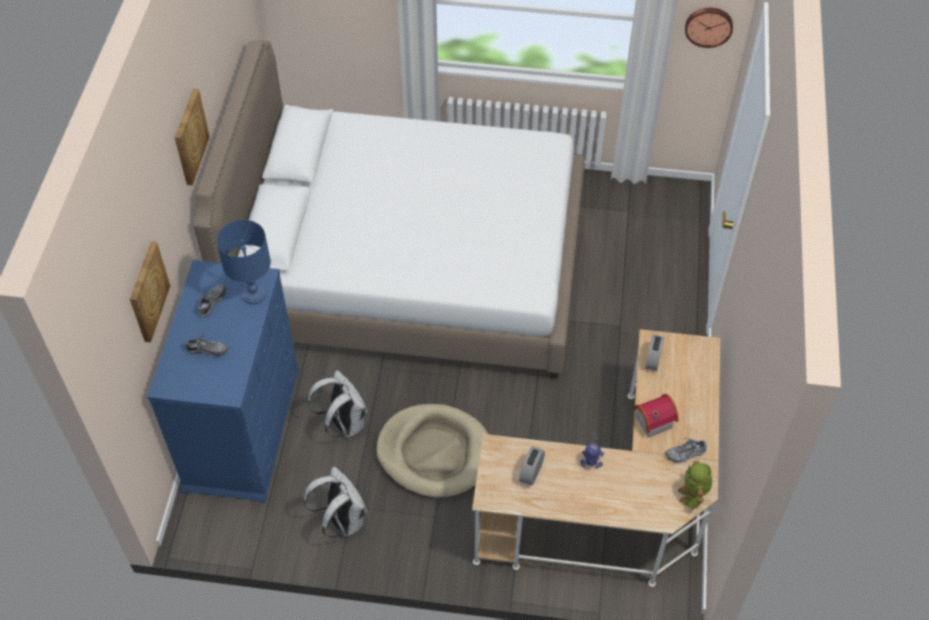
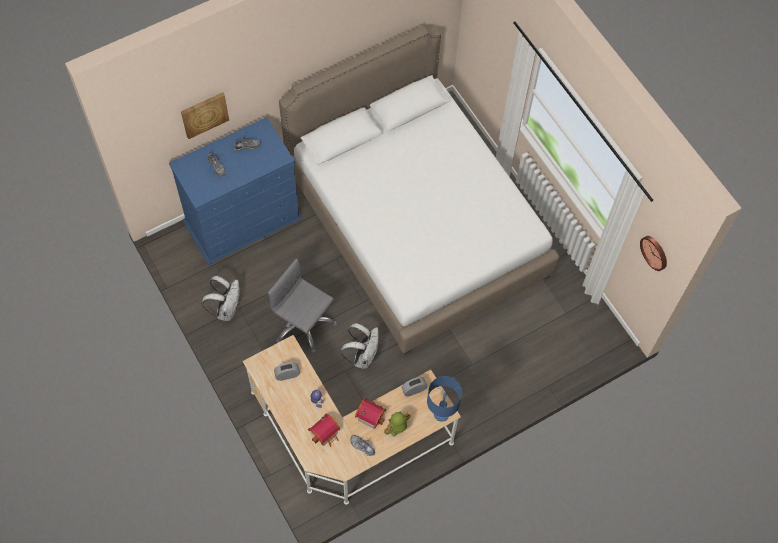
camera: 50 degrees right, 10 degrees up
(189, 137) = (306, 55): picture -> none
(253, 295) = (267, 161): blue table lamp -> blue table lamp (441, 413)
(344, 423) = (285, 266): white backpack -> white backpack (363, 356)
(434, 453) = (303, 325): beige dog bed -> grey office chair
(640, 480) = (326, 433): none -> toy house
(693, 496) = (337, 467): toy robot -> toy robot (397, 429)

